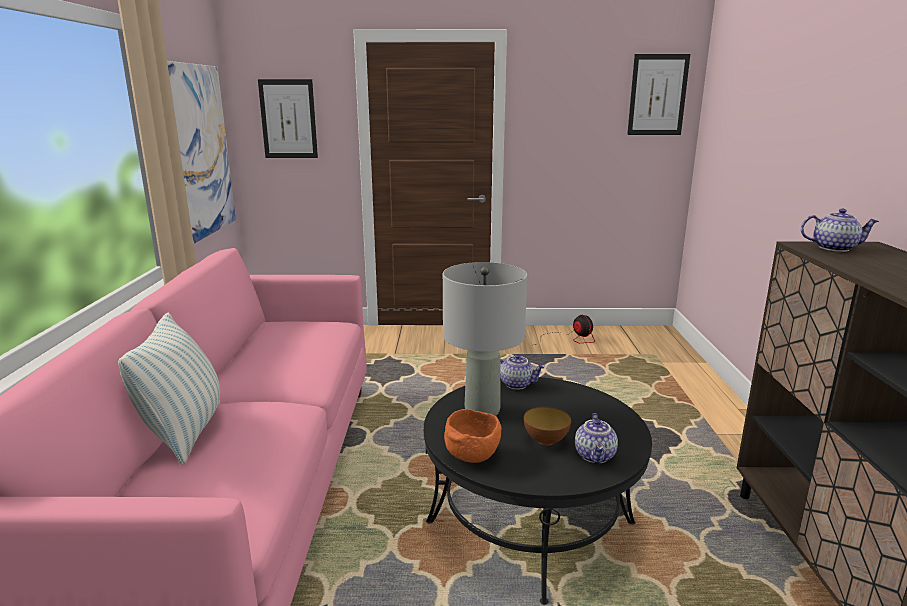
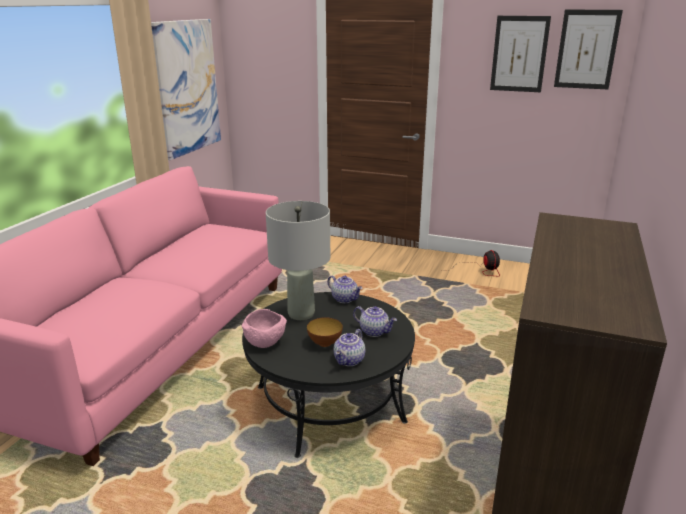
camera: 20 degrees right, 5 degrees up
(185, 432) = (99, 293): pillow -> none
(288, 119) = (265, 60): picture -> picture (519, 54)
(472, 455) = (265, 343): orange bowl -> pink bowl
(834, 248) = (576, 225): teapot -> teapot (374, 331)

